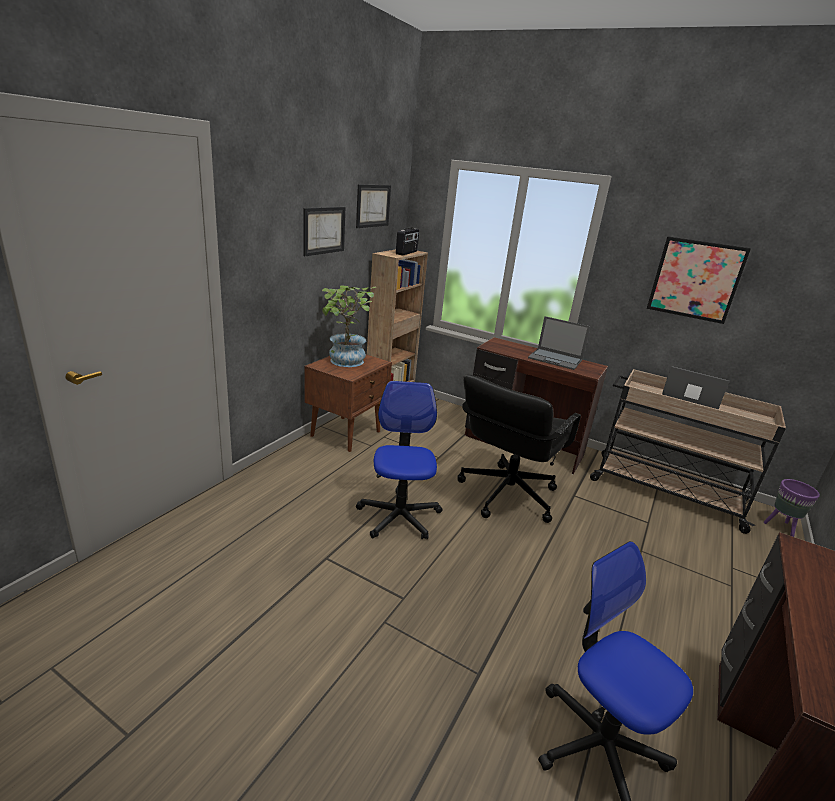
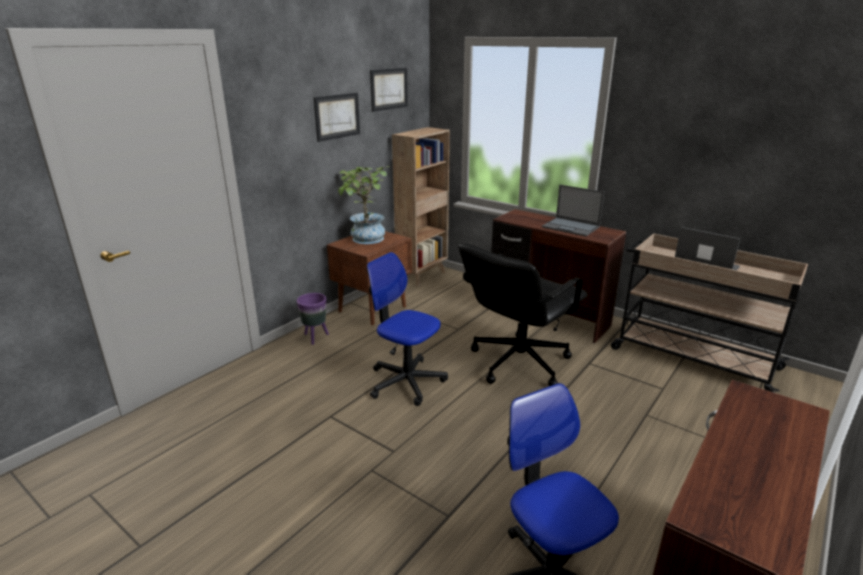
camera: 10 degrees right, 0 degrees up
(399, 516) = (406, 381): office chair -> office chair turned 60 degrees counterclockwise
(407, 253) = (427, 131): radio -> none
(695, 279) = (709, 136): picture -> none
(780, 527) = (815, 394): purple planter -> purple planter (315, 337)

